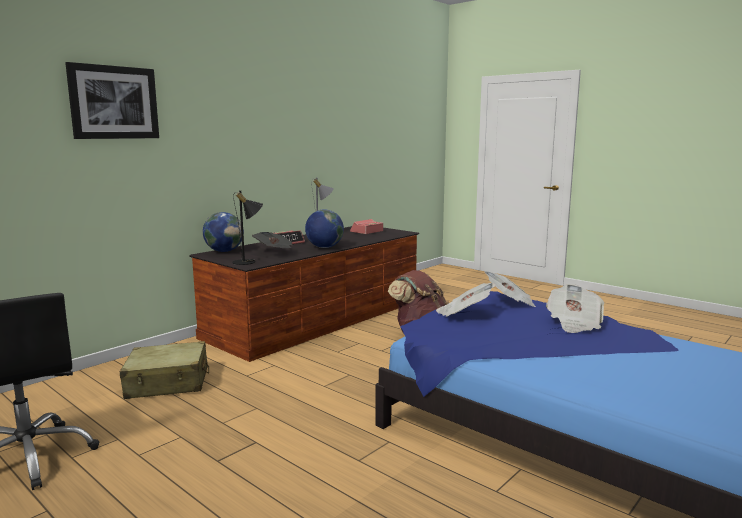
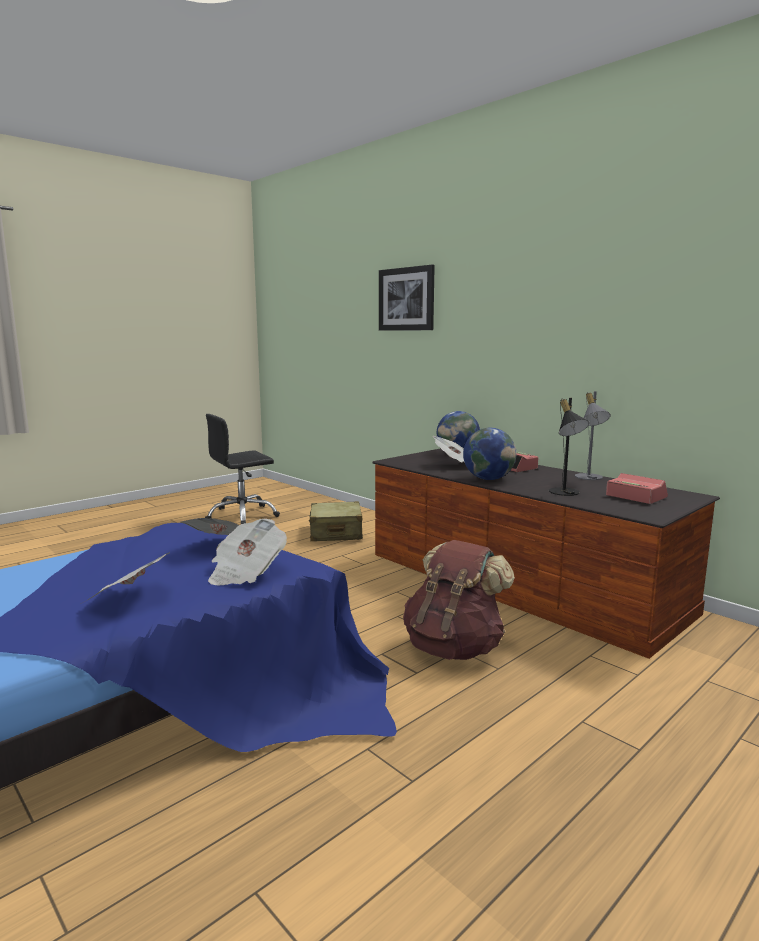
camera: 95 degrees right, 0 degrees up
(248, 262) = (403, 460): black table lamp -> black table lamp (565, 493)

